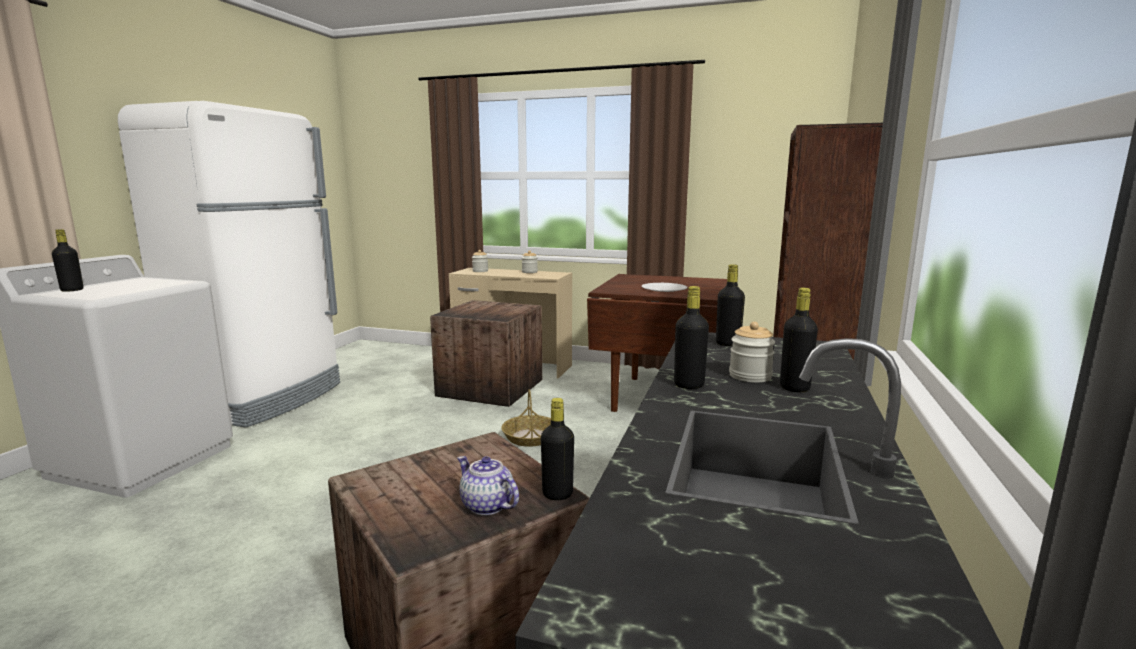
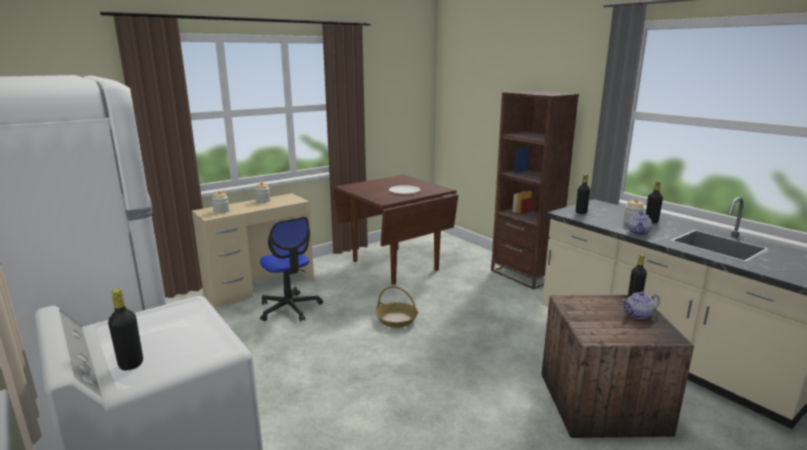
camera: 55 degrees left, 5 degrees up
(488, 388) = (289, 308): crate -> office chair
(689, 385) = (638, 232): black bottle -> teapot

